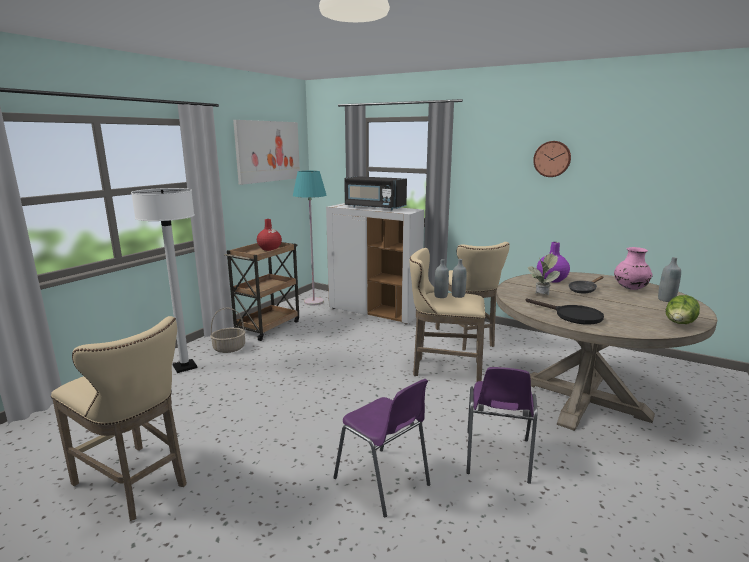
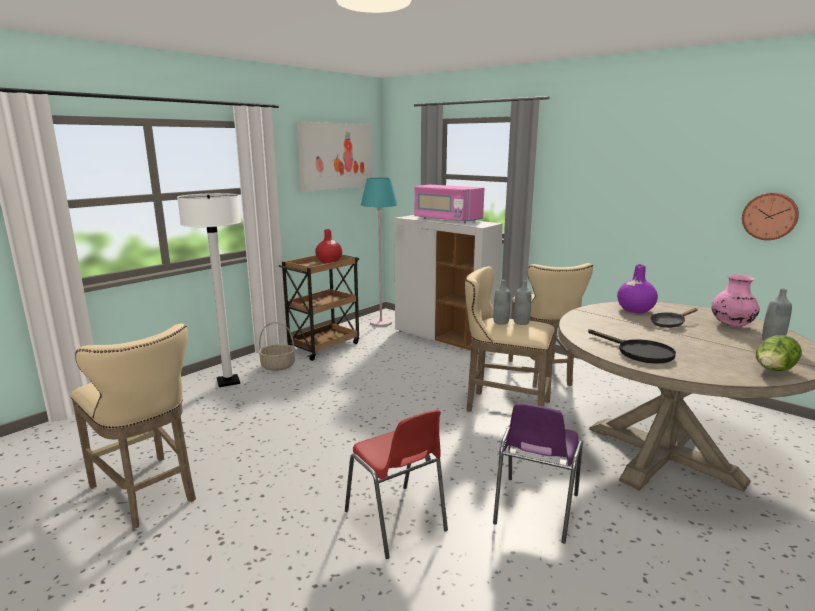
camera: 10 degrees right, 0 degrees up
(374, 207) = (446, 220): black microwave -> pink microwave
(383, 482) = (396, 522): purple chair -> red chair
(540, 296) = (611, 328): potted plant -> none
(552, 159) = (653, 166): wall clock -> wall clock (770, 216)

